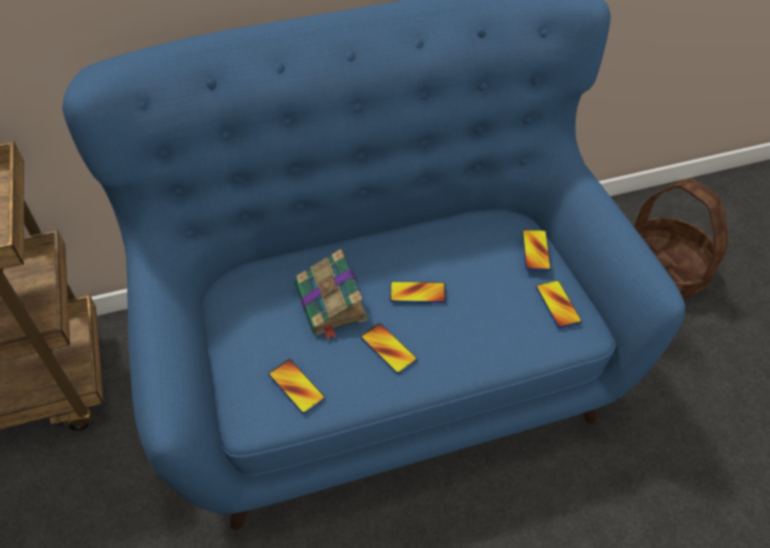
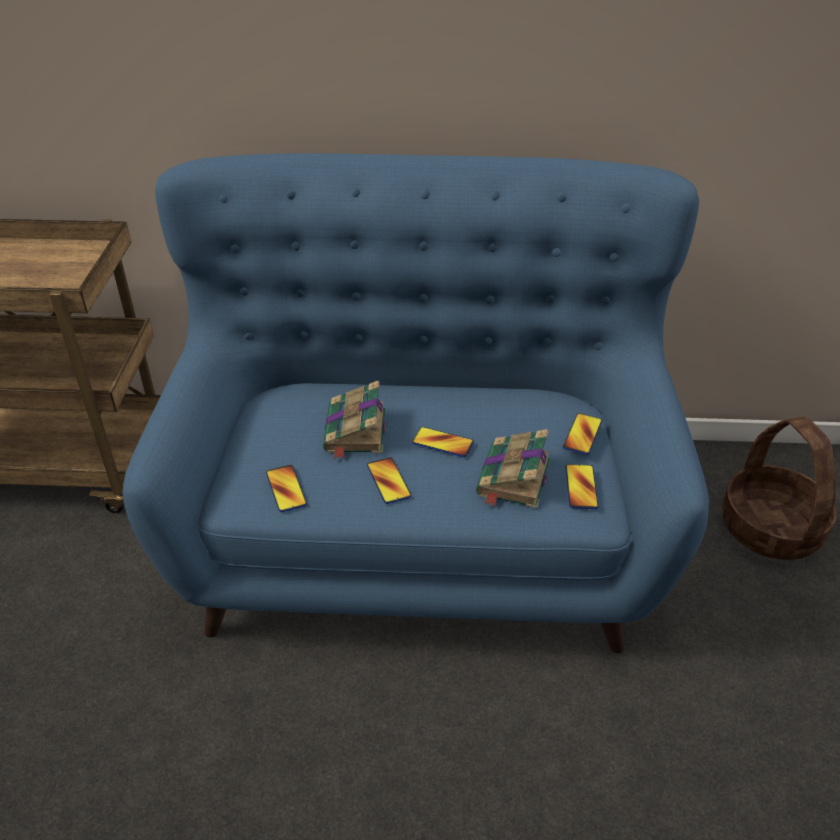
camera: 20 degrees right, 10 degrees down
(497, 313) = (513, 479): none -> book

